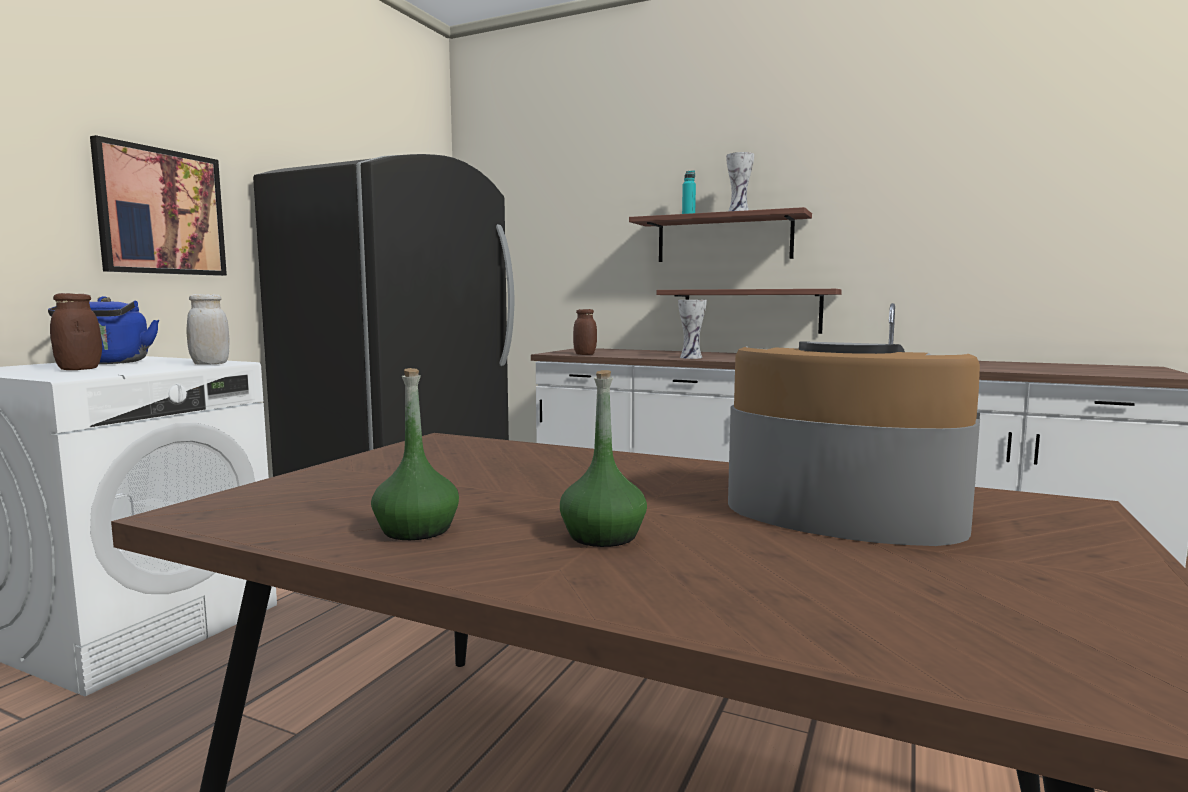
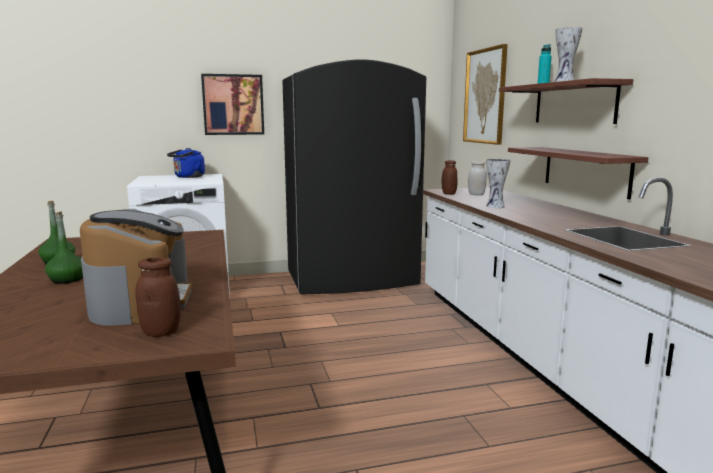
camera: 50 degrees right, 5 degrees up
(79, 369) = (164, 179): brown jar -> brown jar (161, 332)
(210, 364) = (204, 181): white jar -> white jar (476, 194)
(546, 232) = (485, 96): none -> picture

